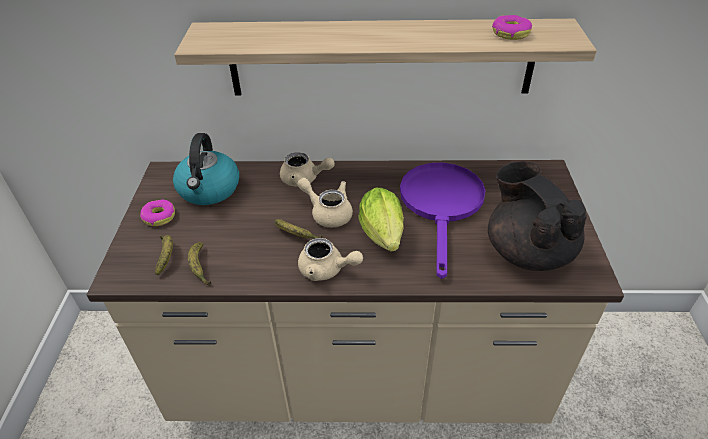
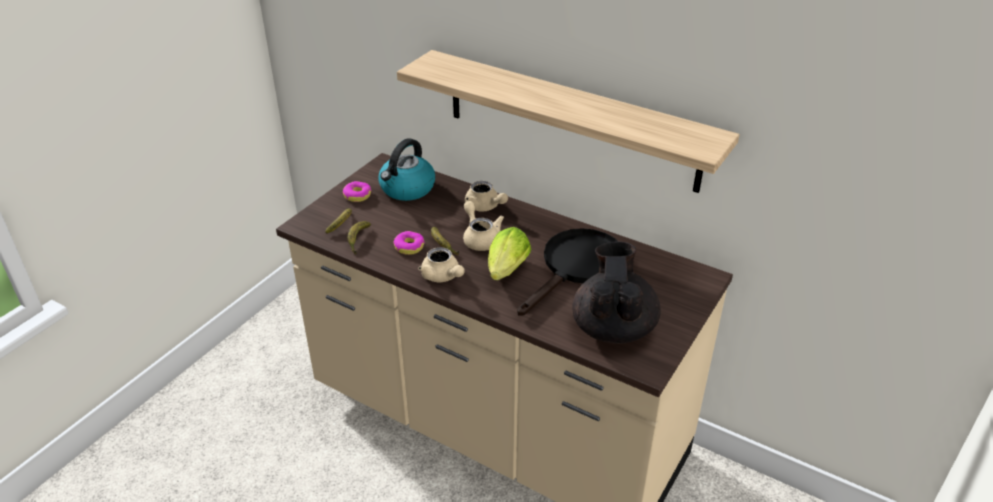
camera: 30 degrees right, 5 degrees down
(442, 205) = (577, 268): purple frying pan -> black frying pan
(510, 33) = (661, 129): donut -> donut (409, 247)

